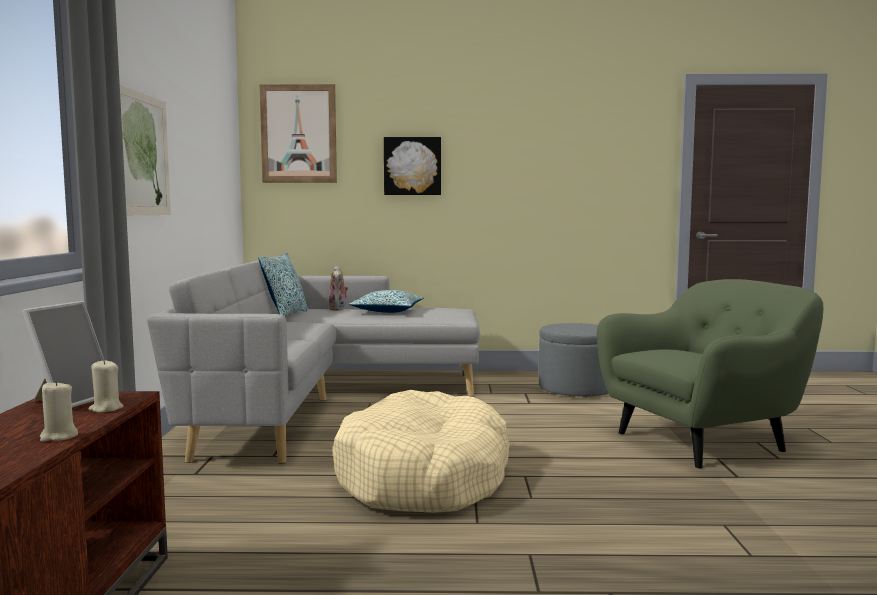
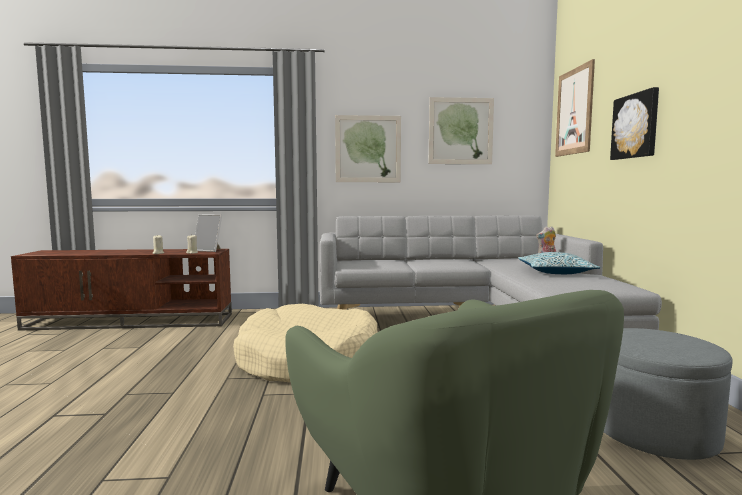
camera: 85 degrees right, 0 degrees up
(200, 137) = (460, 131): none -> picture
(285, 315) = (500, 259): pillow -> none

